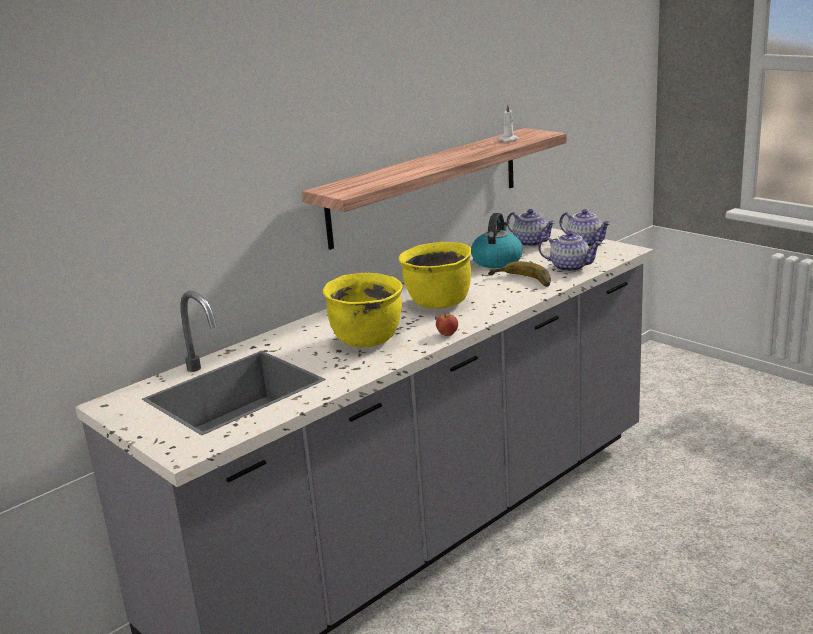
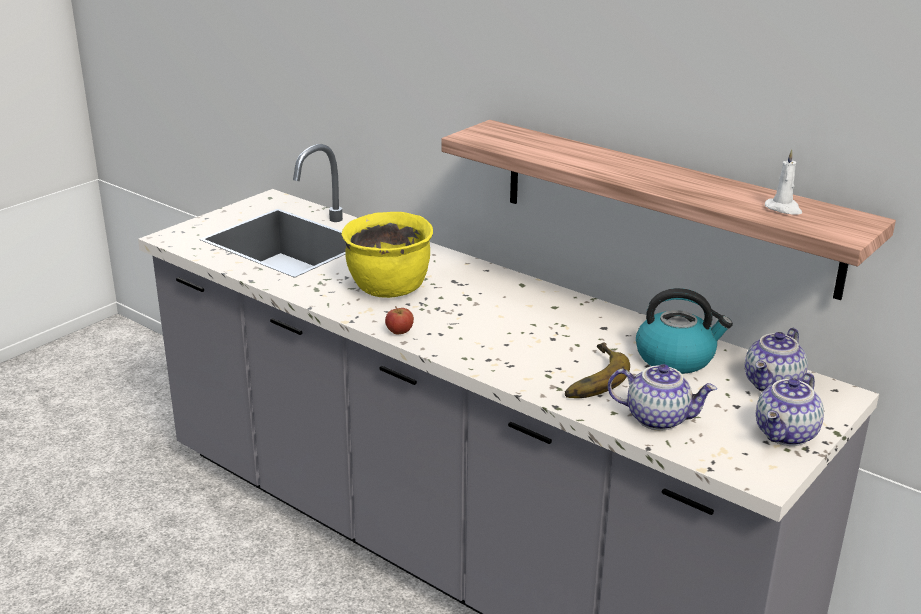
camera: 80 degrees right, 5 degrees up
(438, 303) = (500, 323): yellow cooking pot -> none
(570, 267) = (658, 418): teapot -> teapot turned 90 degrees counterclockwise

